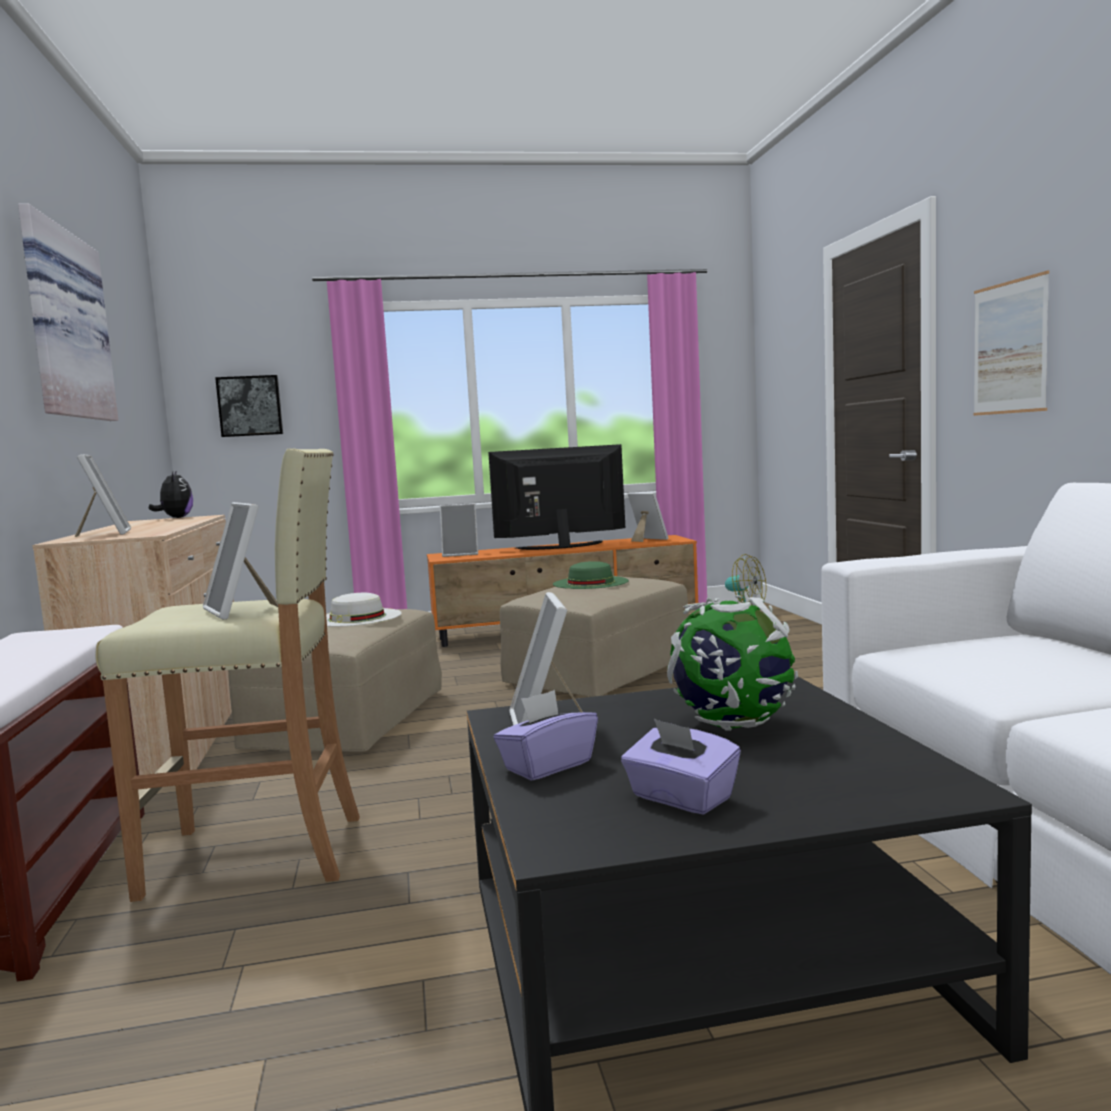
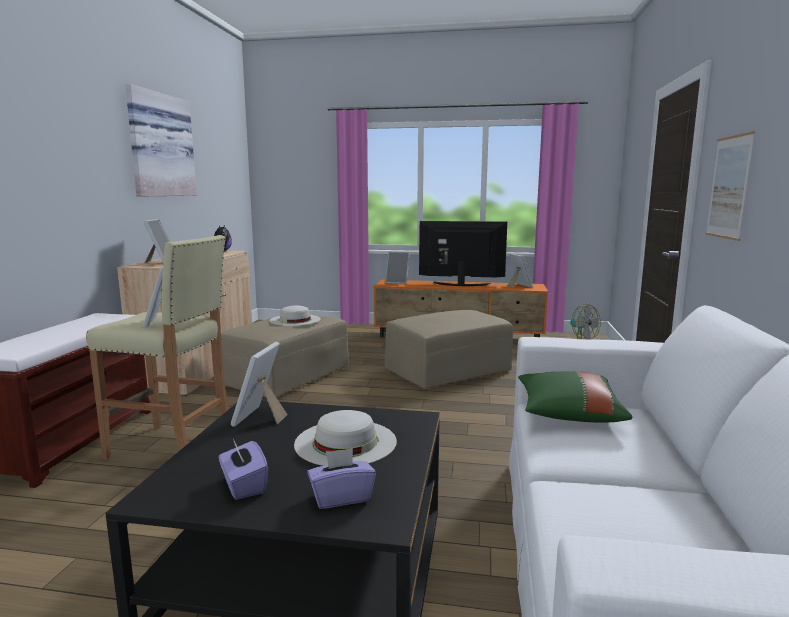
camera: 20 degrees right, 5 degrees up
(250, 406) = (292, 183): picture -> none
(547, 766) = (220, 446): purple tissue box -> purple tissue box (341, 497)
(590, 582) = (448, 314): green hat -> none
(731, 725) = (345, 442): globe -> white hat
(948, 651) = (568, 414): none -> green pillow

